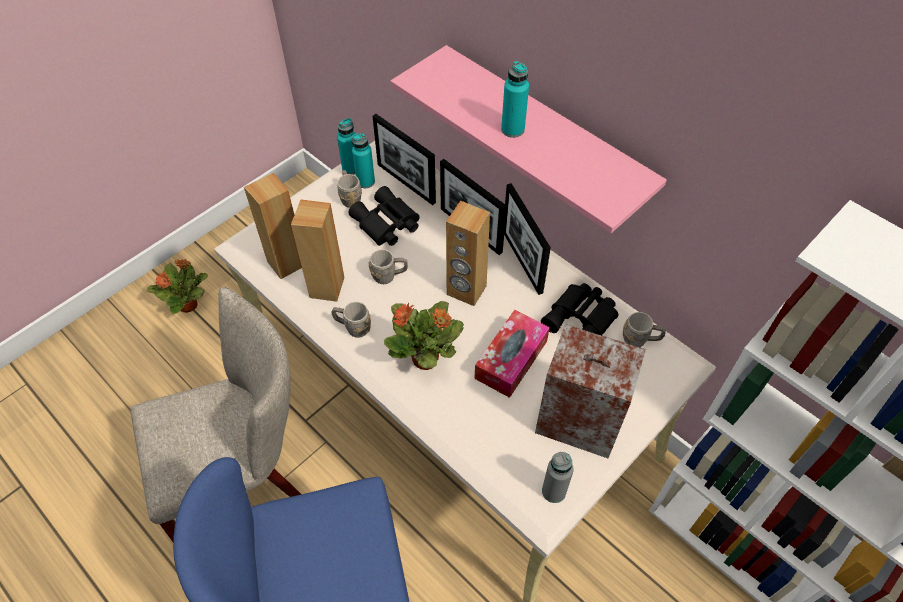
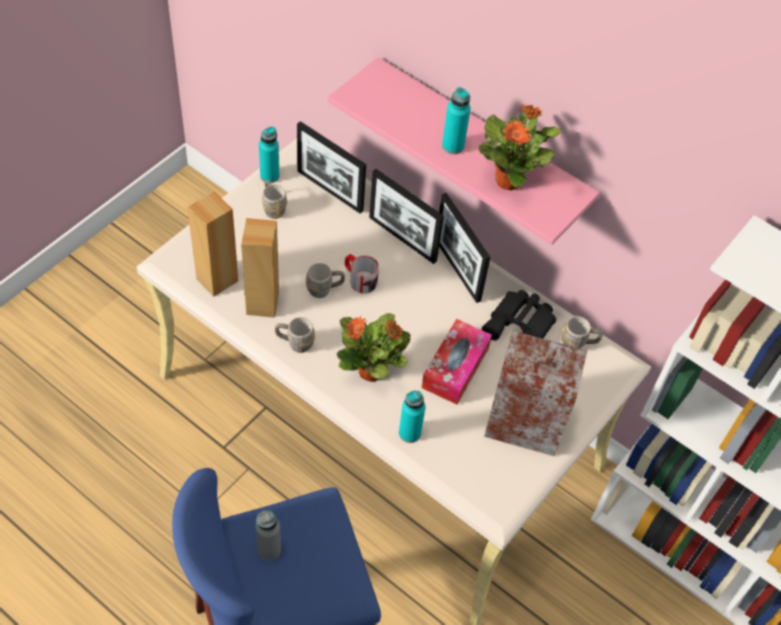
camera: 10 degrees left, 0 degrees up
(189, 305) = (74, 327): potted plant -> potted plant (509, 180)
(246, 477) = (167, 509): beige chair -> none
(365, 182) = (287, 190): turquoise bottle -> turquoise bottle (409, 433)
(386, 224) = (314, 235): black binoculars -> none
(424, 267) = (359, 279): none -> mug
(466, 290) = (404, 301): brown speaker -> none
(553, 491) = (506, 488): grey bottle -> grey bottle (269, 549)

